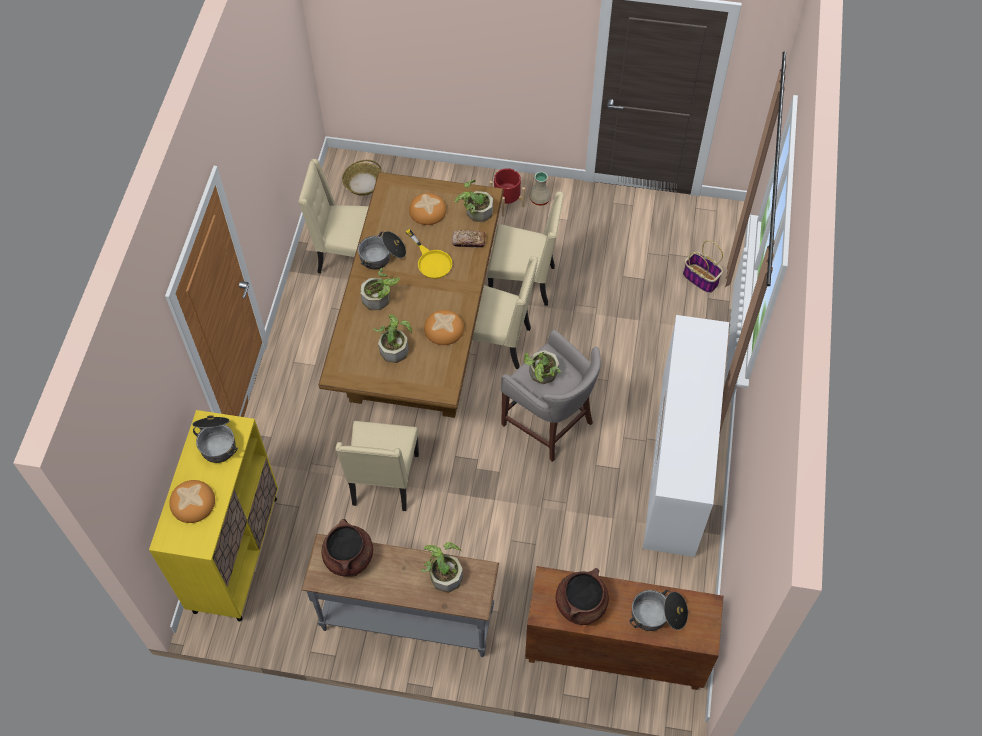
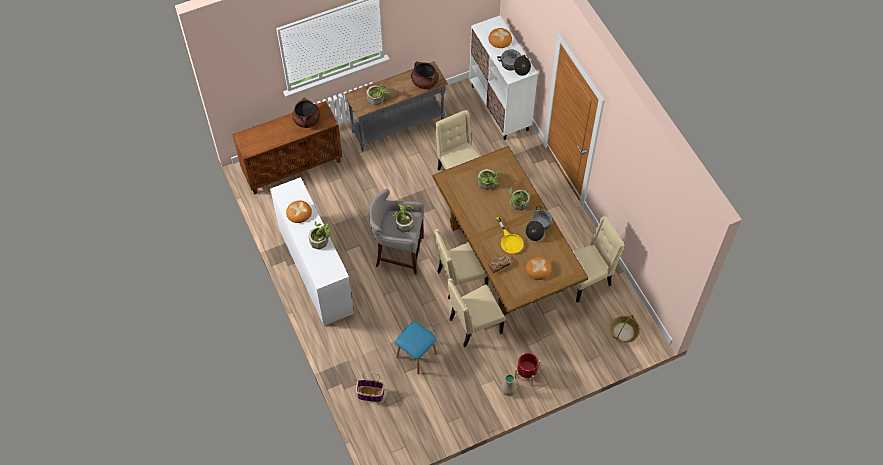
camera: 145 degrees right, 0 degrees up
(236, 553) = (500, 108): yellow cabinet -> white cabinet
(431, 261) = (510, 241): yellow frying pan -> yellow frying pan turned 135 degrees counterclockwise
(443, 329) = (471, 207): bread -> bread (299, 212)
(475, 212) = (511, 285): potted plant -> potted plant (321, 240)
(617, 289) = (416, 355): none -> blue stool
(658, 615) = (269, 135): cooking pot -> none

